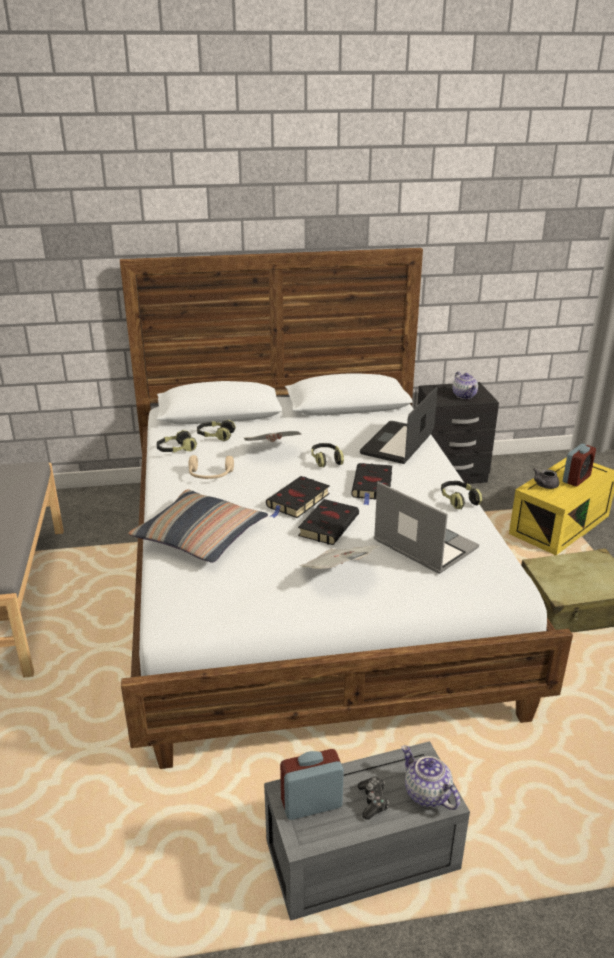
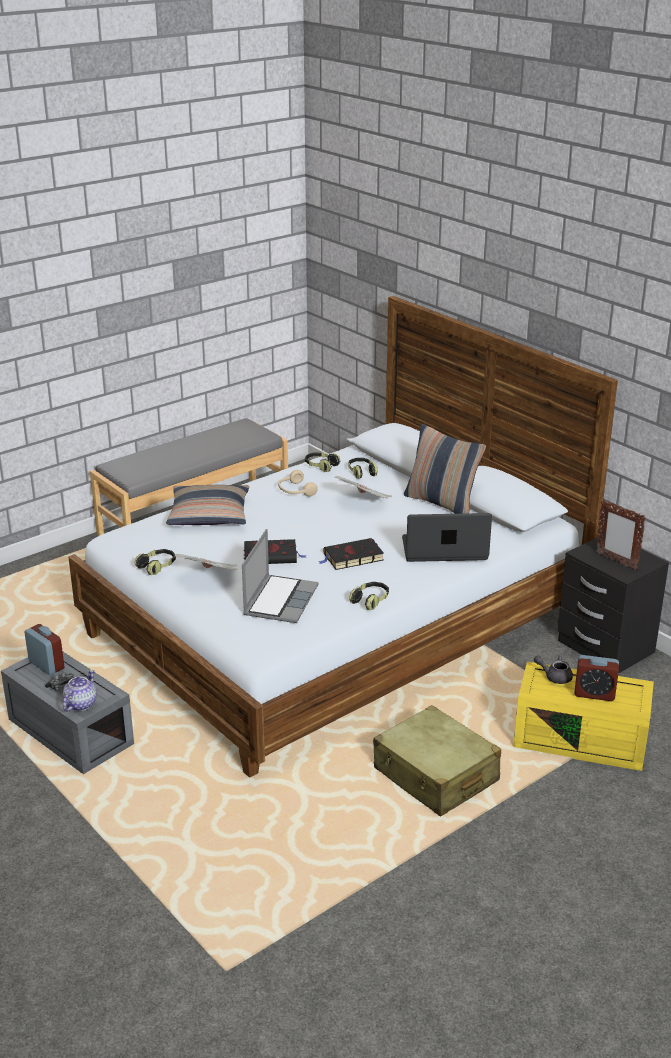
camera: 60 degrees right, 0 degrees up
(297, 501) = (291, 534): black book -> none
(316, 422) = (442, 503): none -> pillow
(326, 460) = (374, 527): headphones -> headphones (157, 566)
(464, 395) = (616, 562): teapot -> picture frame

